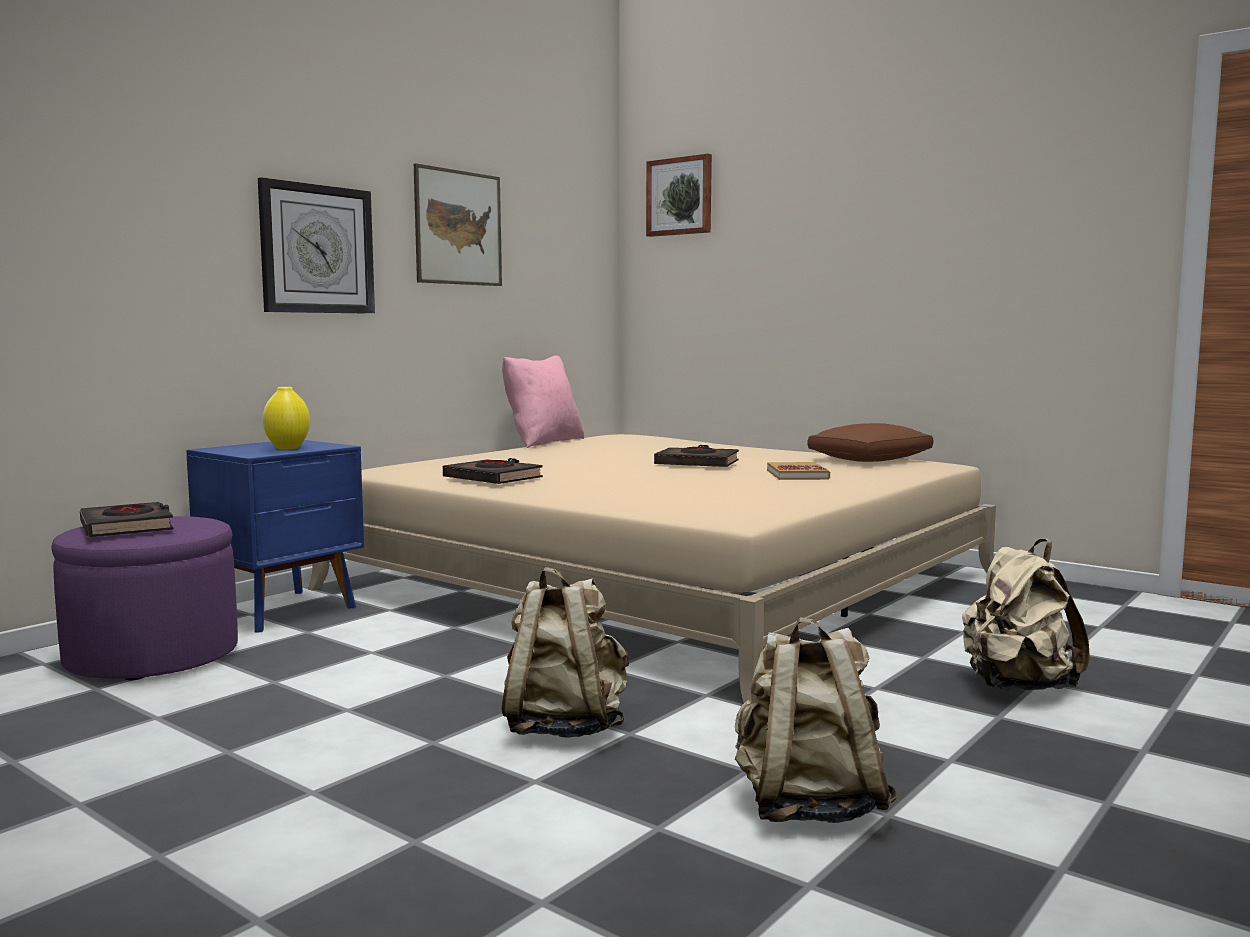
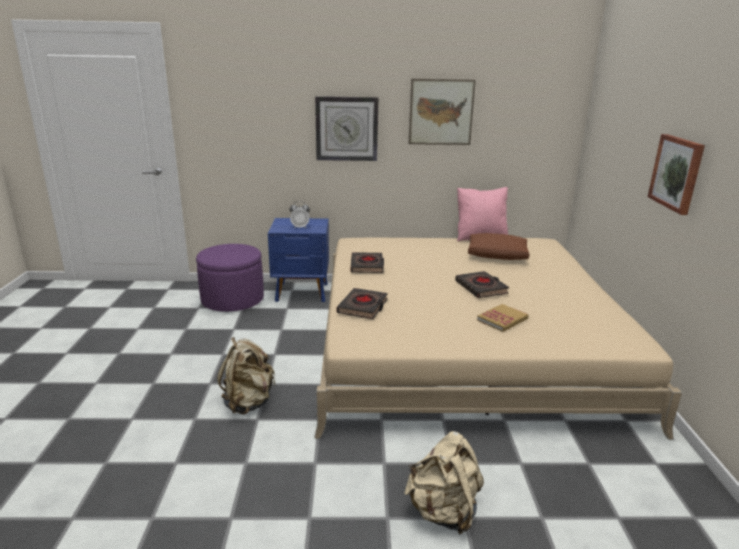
camera: 50 degrees right, 15 degrees up
(127, 527) = (222, 251): black book -> black book (363, 307)
(287, 448) = (300, 227): yellow vase -> alarm clock
(680, 196) = (612, 89): picture -> picture (677, 173)
(807, 806) = (222, 492): beige backpack -> none
(870, 459) = (607, 321): brown pillow -> brown pillow (497, 255)

